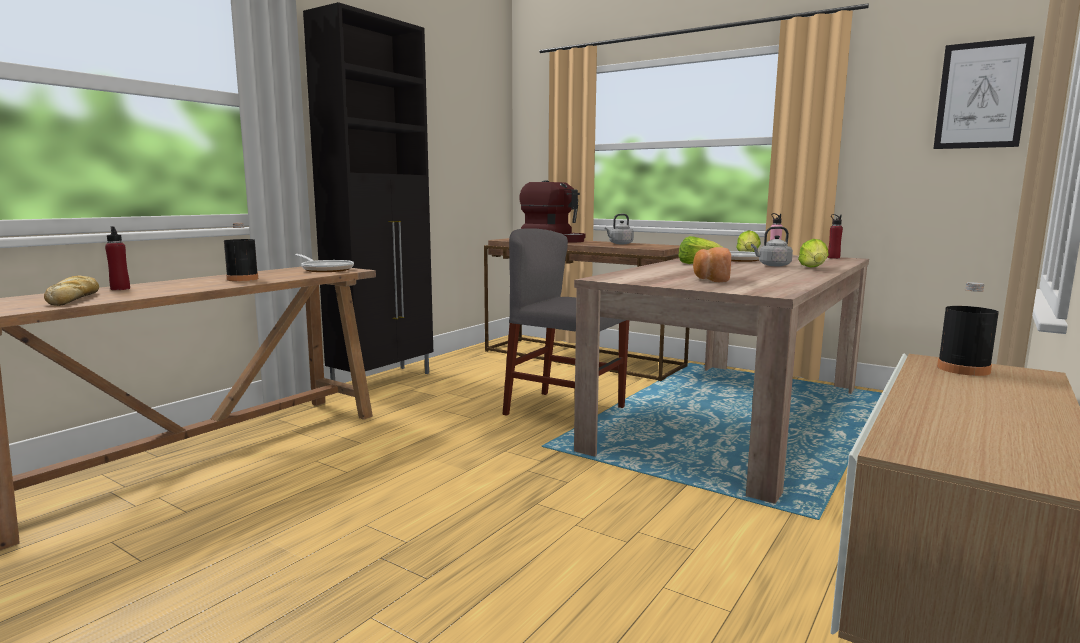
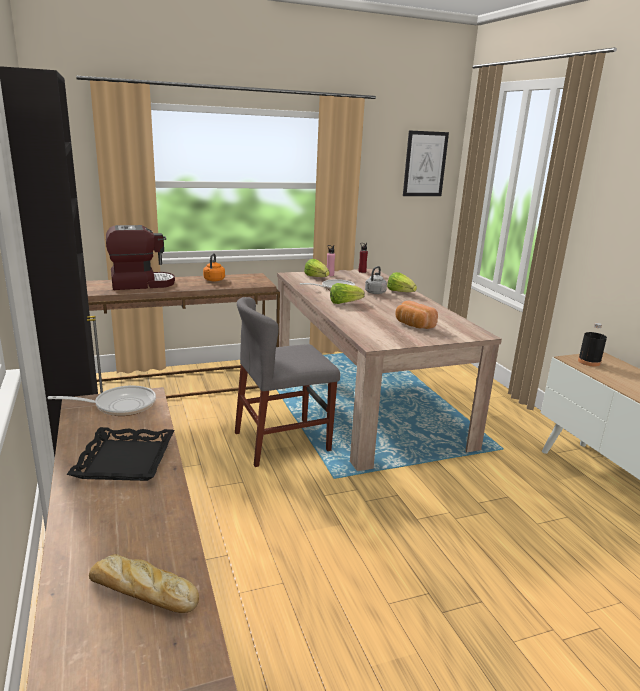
camera: 55 degrees left, 10 degrees up
(120, 289) = (90, 549): red bottle -> none
(242, 279) = (124, 460): black bottle -> black tray
(619, 244) = (213, 280): grey kettle -> orange kettle

